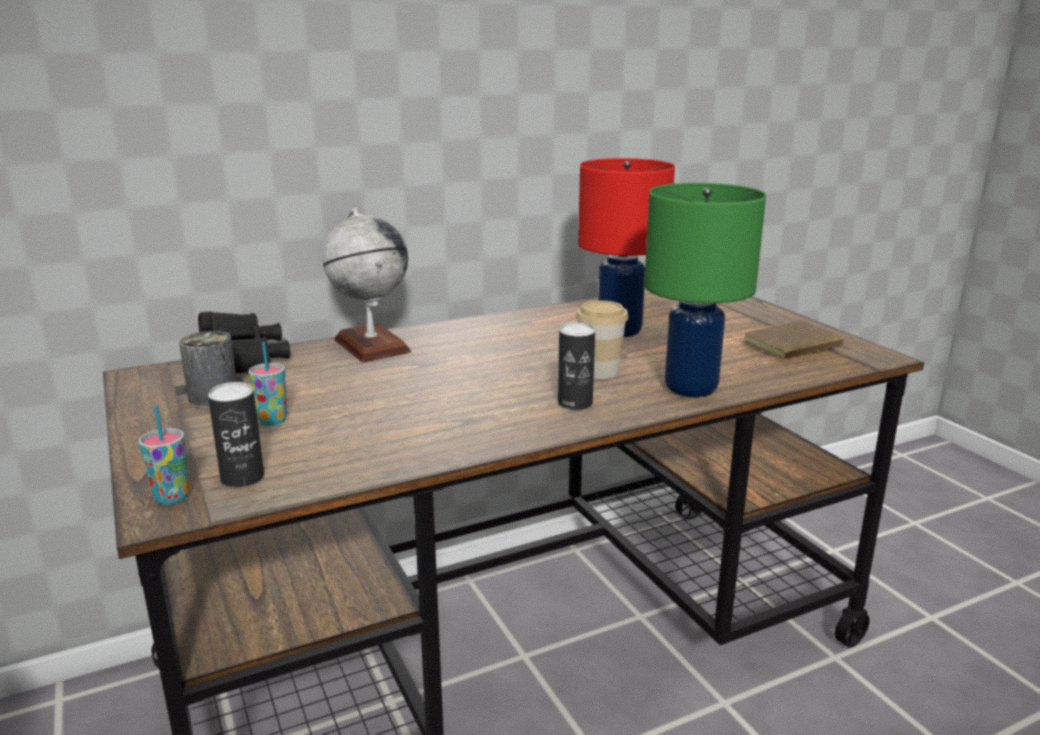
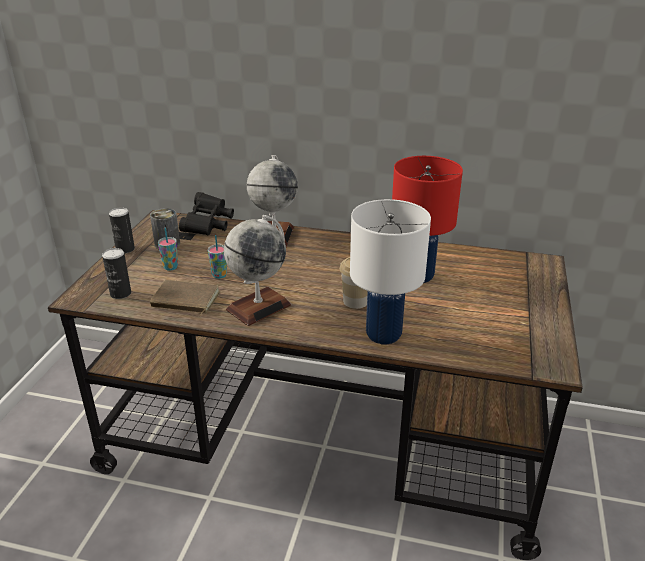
camera: 40 degrees right, 10 degrees up
(172, 497) = (88, 292): cup -> cup (219, 275)
(495, 416) = (258, 307): none -> globe
(575, 403) = (307, 316): can -> can (125, 249)
(690, 387) = (384, 334): green table lamp -> white table lamp
(794, 346) = (510, 334): brown book -> brown book (184, 301)

